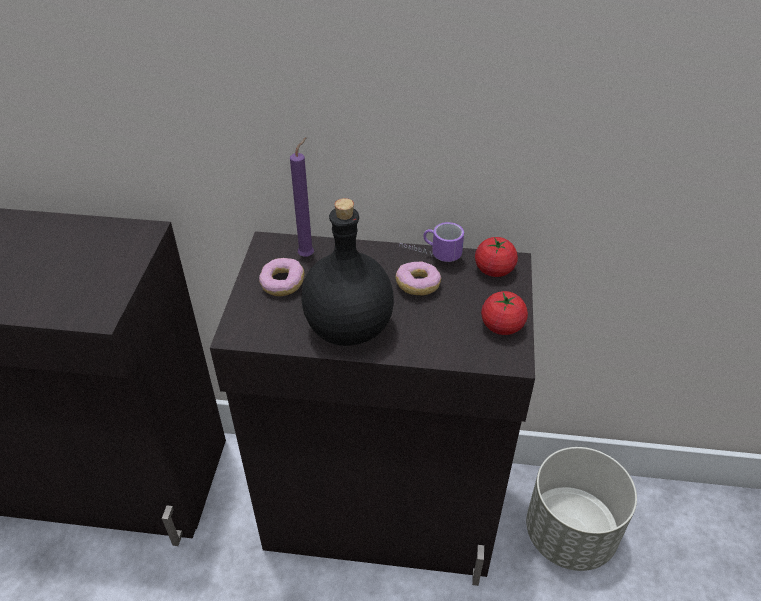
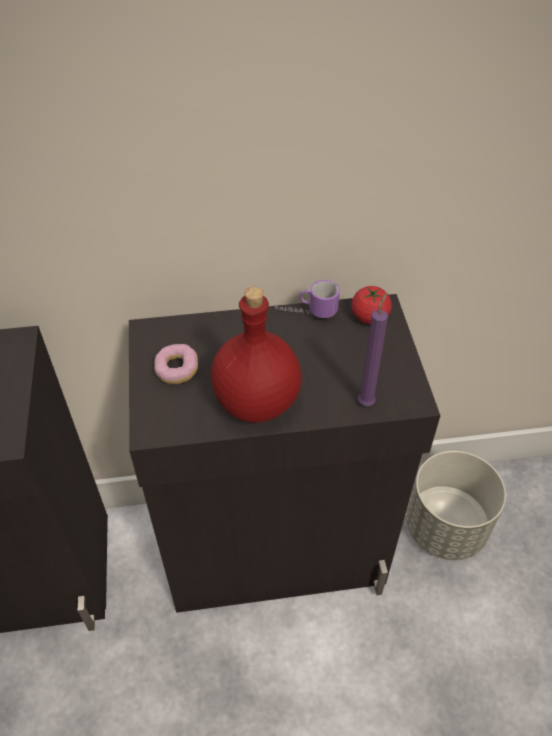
camera: 15 degrees left, 5 degrees up
(308, 255) = (191, 335): purple candle -> purple candle (367, 401)
(350, 328) = (258, 402): black bottle -> red bottle
(418, 286) = (306, 346): donut -> none
(502, 326) = (395, 371): tomato -> none

